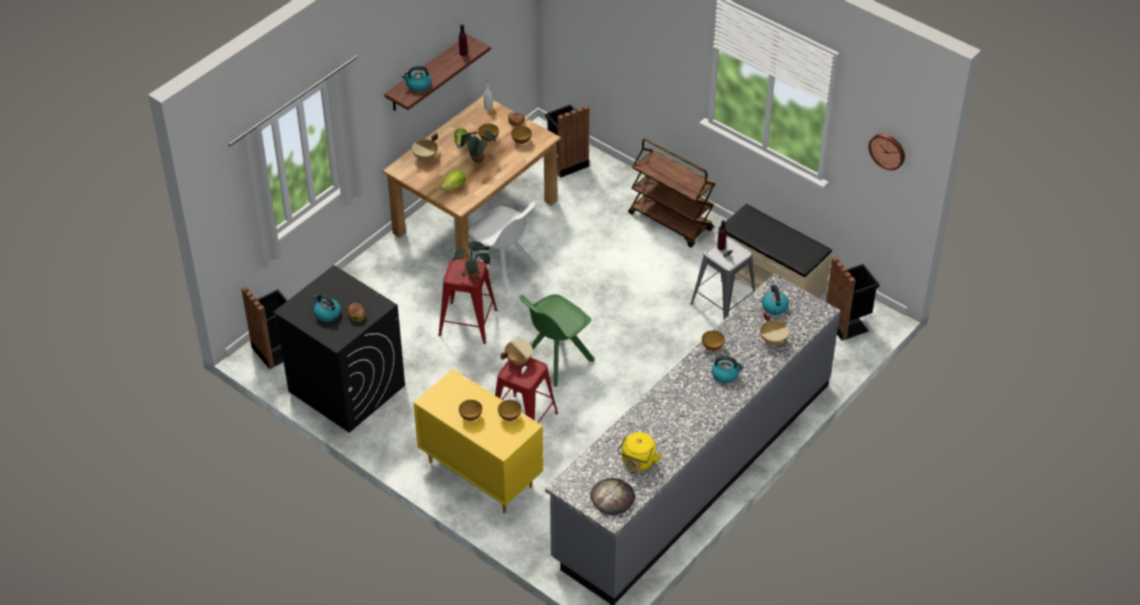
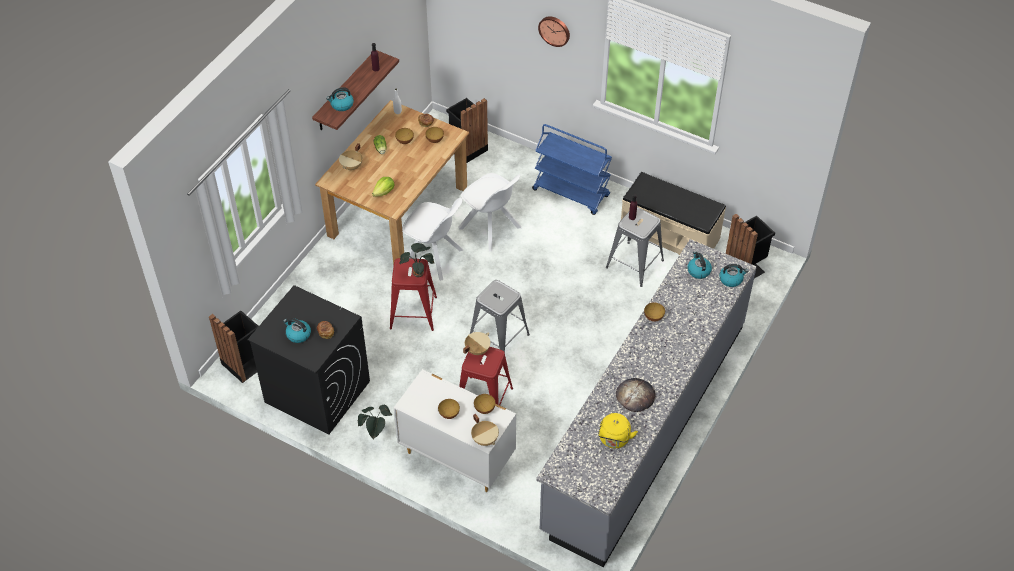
camera: 10 degrees left, 5 degrees up
(478, 160) = (400, 164): potted plant -> potted plant (376, 432)
(480, 473) = (456, 457): yellow dresser -> white dresser
(555, 360) = (499, 337): green chair -> grey stool
(573, 248) = (491, 229): none -> white chair
(612, 498) = (599, 478): bread -> bread (635, 396)
(671, 222) = (571, 193): brown cart -> blue cart
(725, 375) = (671, 342): kettle -> kettle (731, 279)
(773, 340) = (705, 303): beige cooking pot -> beige cooking pot (485, 439)
(888, 150) = (778, 117): wall clock -> wall clock (555, 30)

